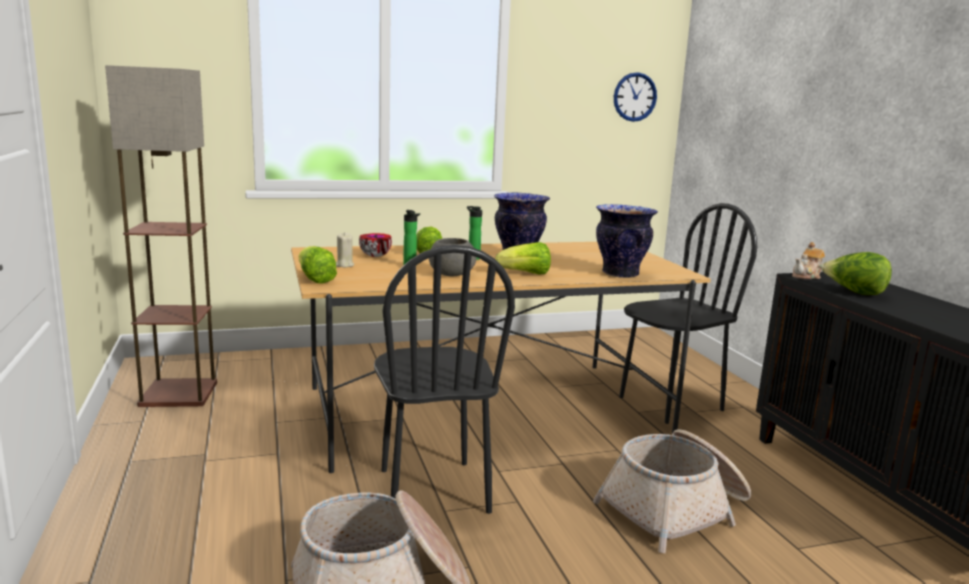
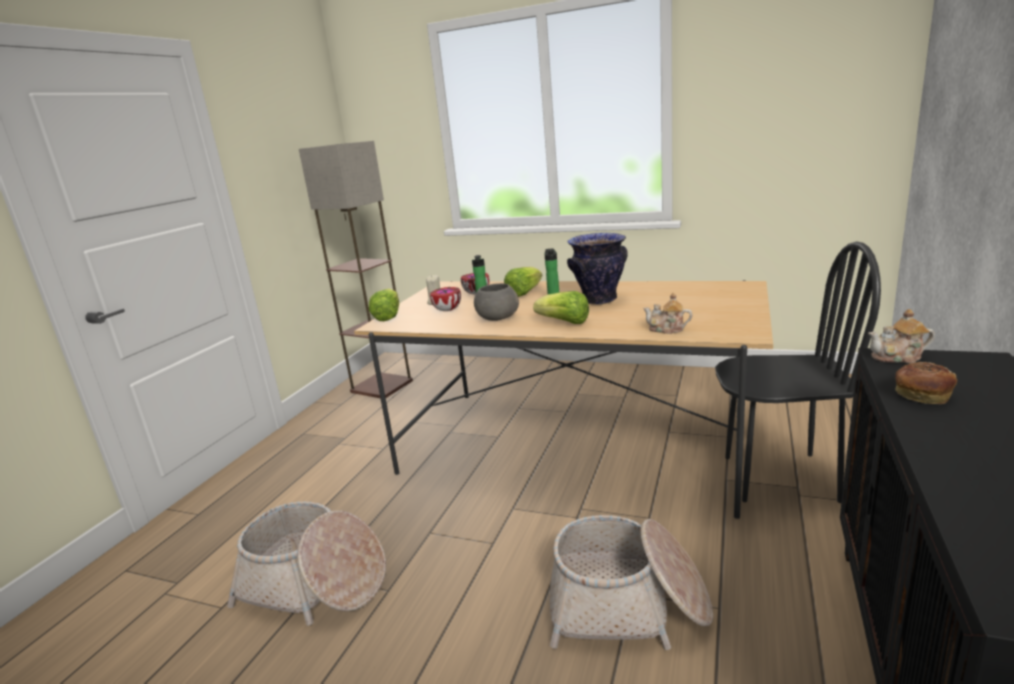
camera: 40 degrees right, 5 degrees up
(376, 271) = (446, 310): none -> bowl
(432, 491) = (442, 511): black chair -> none
(621, 274) = (667, 329): vase -> teapot
(634, 97) = (844, 98): wall clock -> none
(854, 293) = (921, 395): lettuce -> bread

